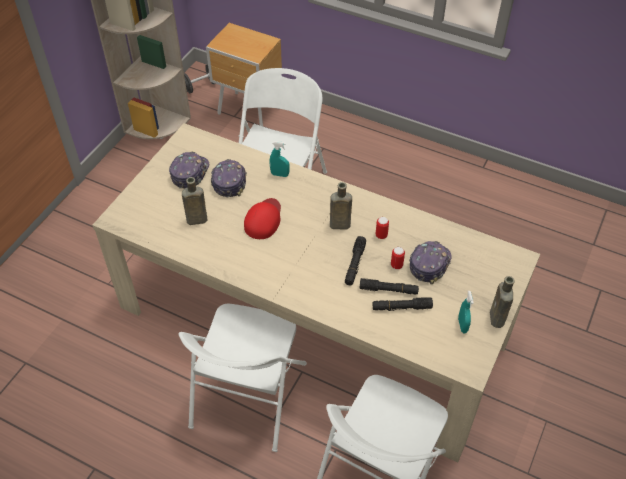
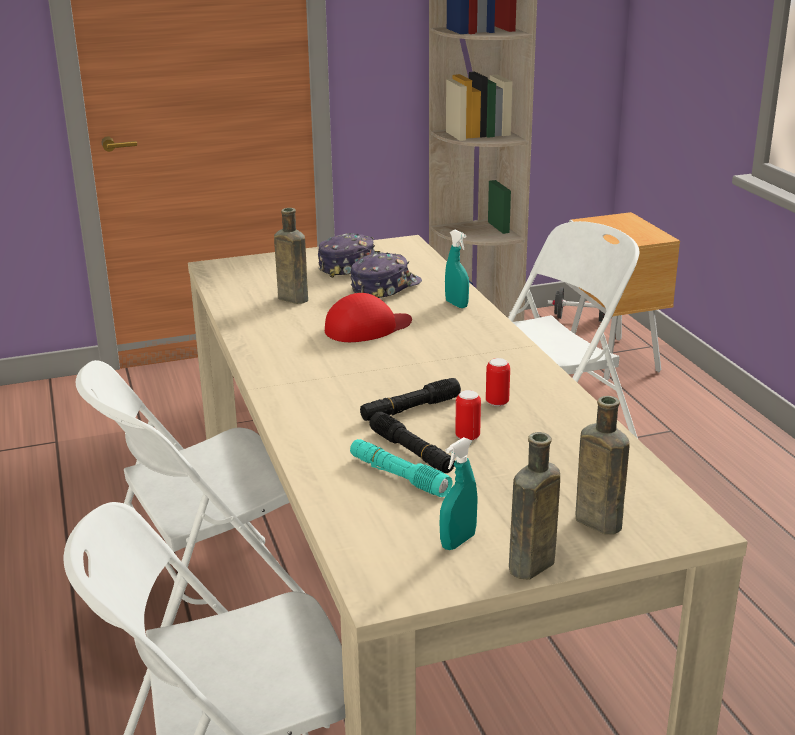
camera: 45 degrees right, 25 degrees down
(338, 225) = (453, 369): brown bottle -> brown bottle (595, 521)
(401, 307) = (398, 476): black flashlight -> turquoise flashlight
(429, 264) = (521, 458): cap -> none

